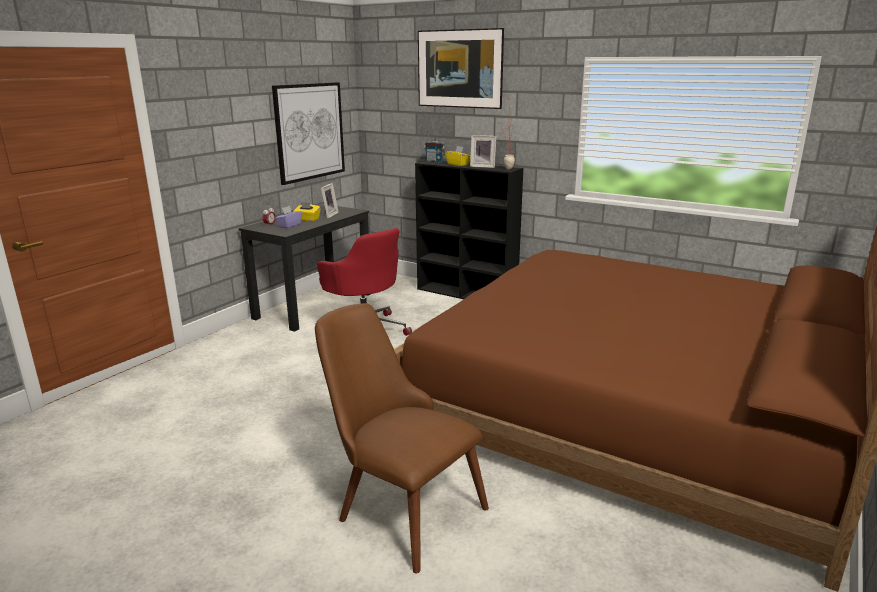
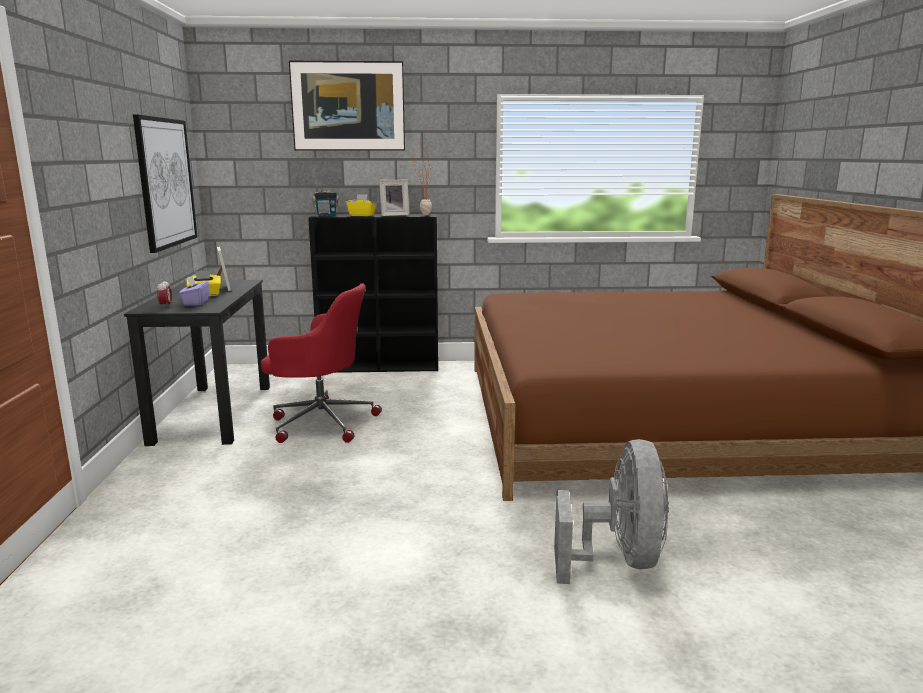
camera: 35 degrees left, 5 degrees down
(399, 507) = (618, 560): brown chair -> grey fan

